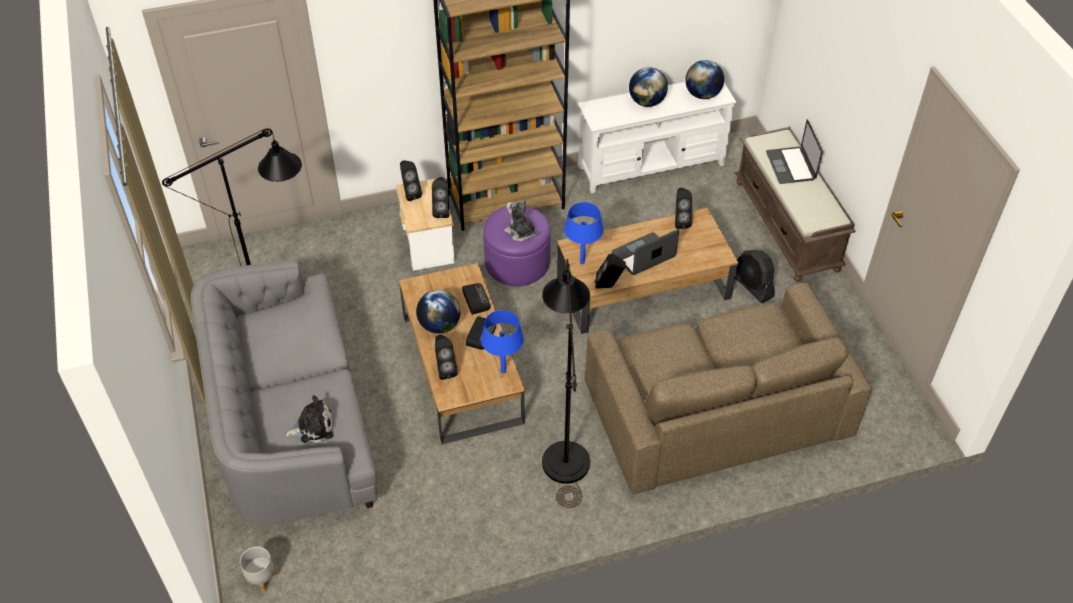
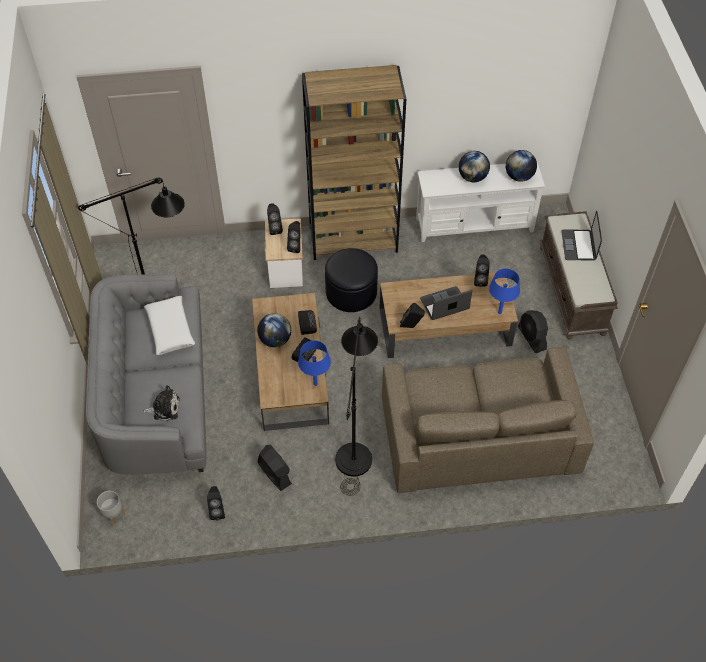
camera: 10 degrees right, 5 degrees up
(301, 329) = (170, 329): none -> white pillow
(445, 369) = (272, 376): black speaker -> black speaker (217, 510)
(467, 494) = (274, 473): none -> black fan
(517, 262) = (351, 292): purple ottoman -> black ottoman
(520, 232) = (352, 272): plush toy -> none
(582, 263) = (395, 304): blue table lamp -> blue table lamp (500, 312)

